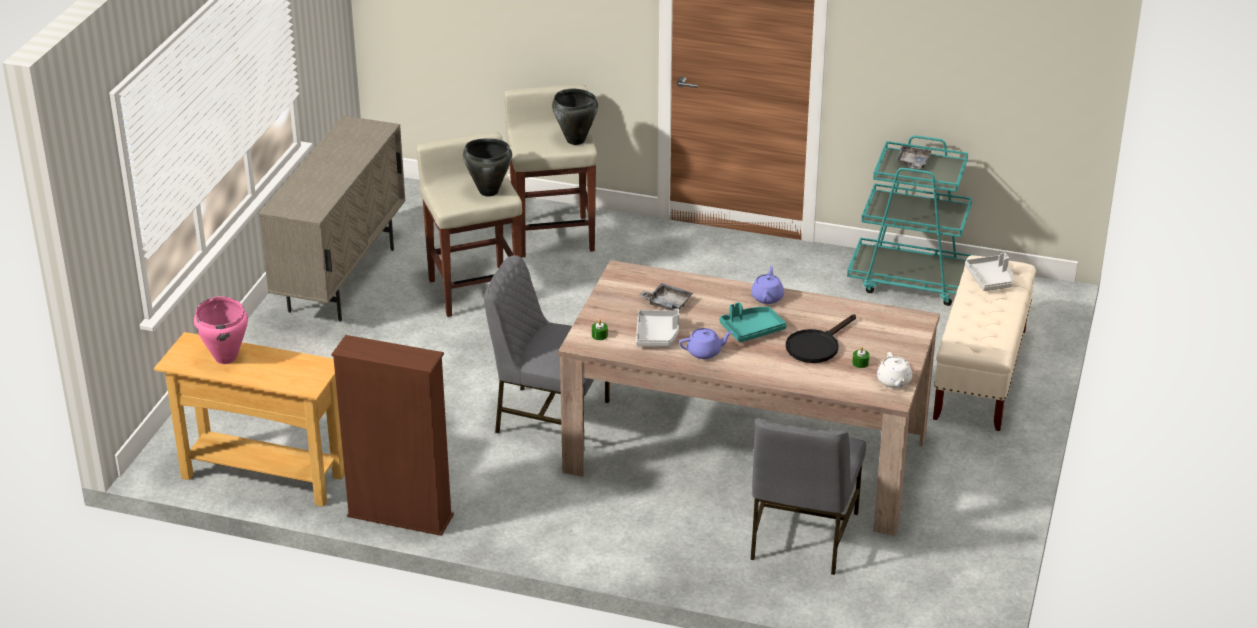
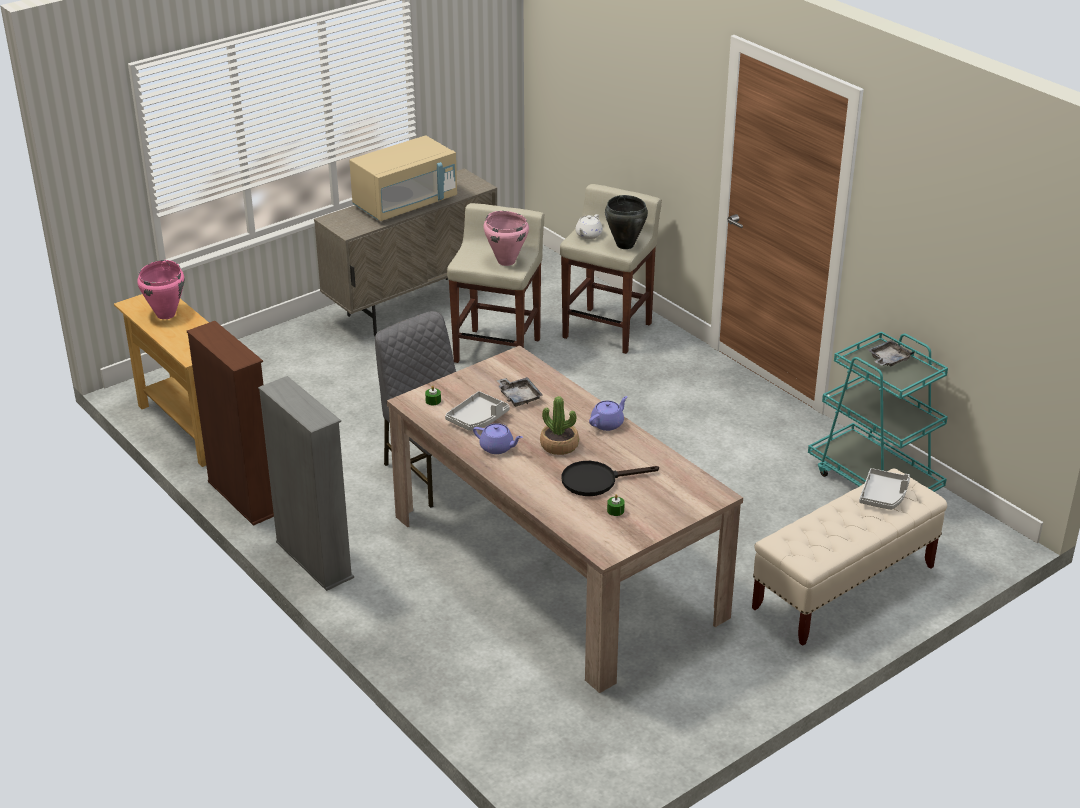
camera: 35 degrees right, 0 degrees up
(332, 168) = (405, 204): none -> beige microwave
(488, 191) = (506, 261): black cooking pot -> pink cooking pot
(535, 540) = (314, 560): none -> grey bookcase
(752, 330) = (559, 445): turquoise tray -> potted plant
(801, 536) = (519, 655): grey chair -> none
(894, 381) = (624, 539): white teapot -> white teapot (588, 235)

